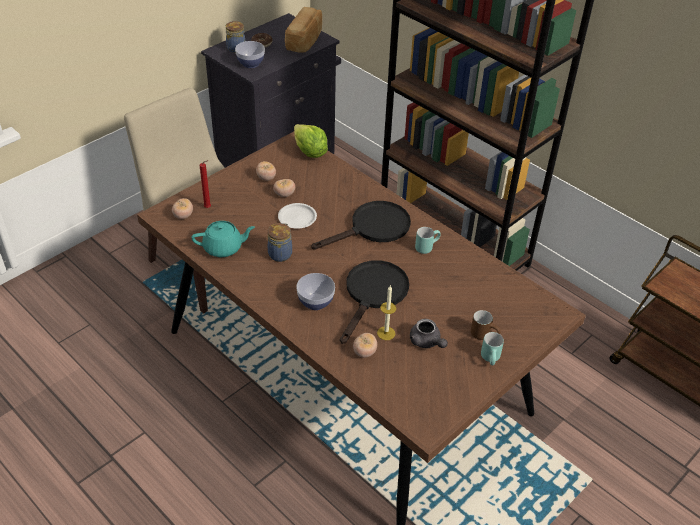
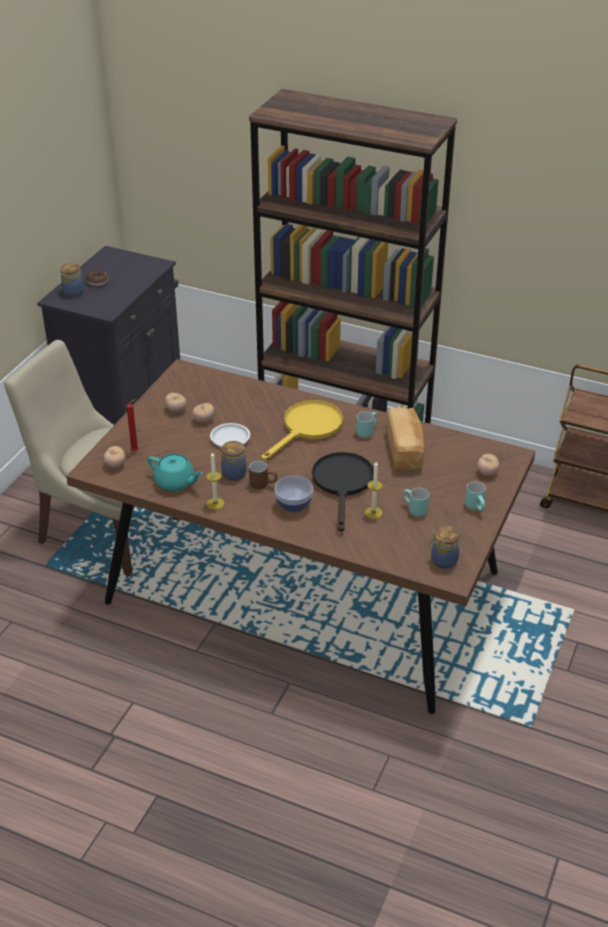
camera: 20 degrees left, 5 degrees down
(224, 248) = (175, 483): turquoise teapot -> turquoise teapot turned 60 degrees clockwise
(246, 279) = (215, 503): none -> candle
(250, 63) = (99, 303): bowl -> none
(305, 41) = (141, 269): bread -> bread (405, 450)
(310, 152) = (204, 376): lettuce -> none
(364, 352) = (364, 534): tomato -> tomato (487, 473)
(373, 228) = (308, 428): black frying pan -> yellow frying pan
(426, 342) = (413, 510): grey teapot -> turquoise mug
(426, 406) = (443, 560): none -> jar
(484, 334) = (459, 490): brown mug -> brown mug (263, 484)

